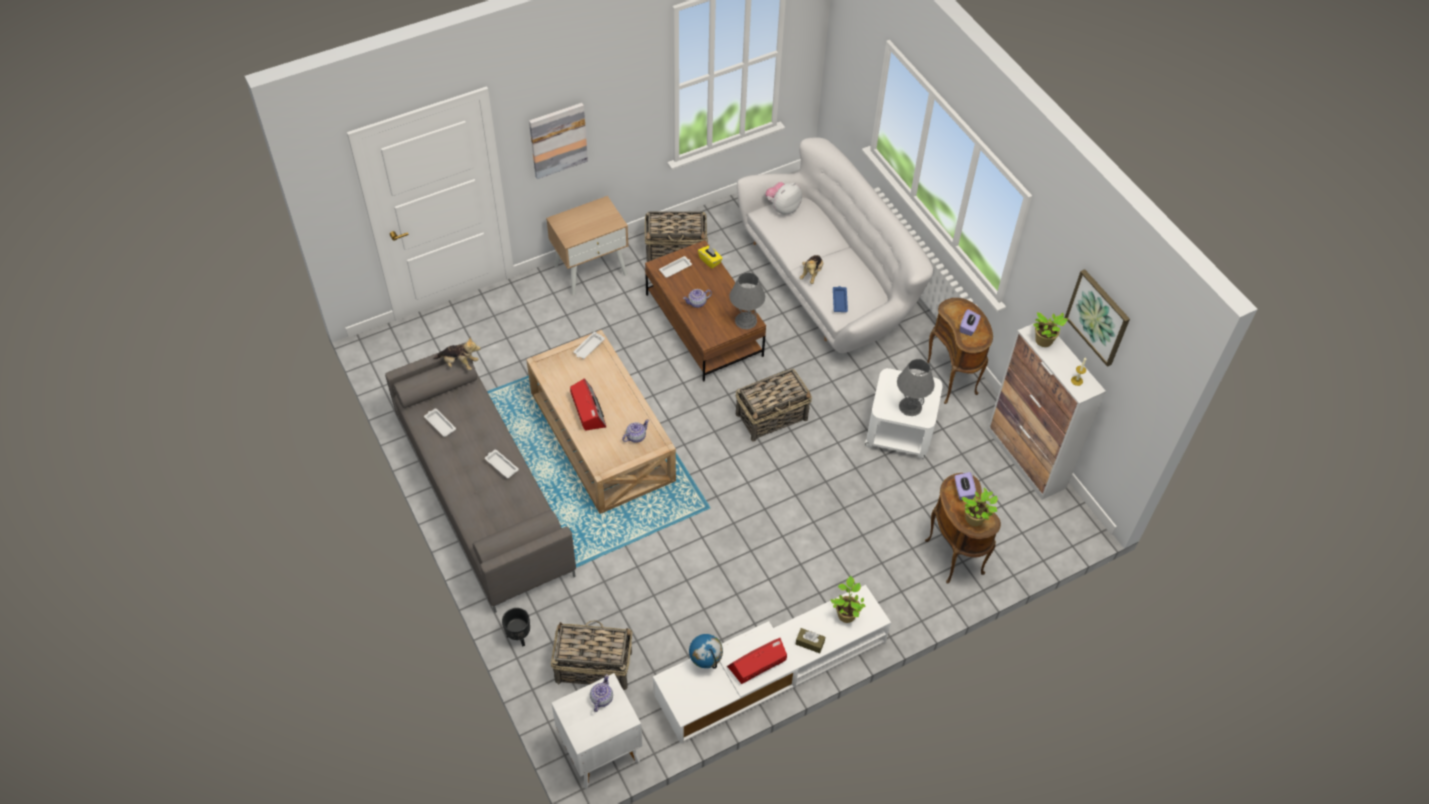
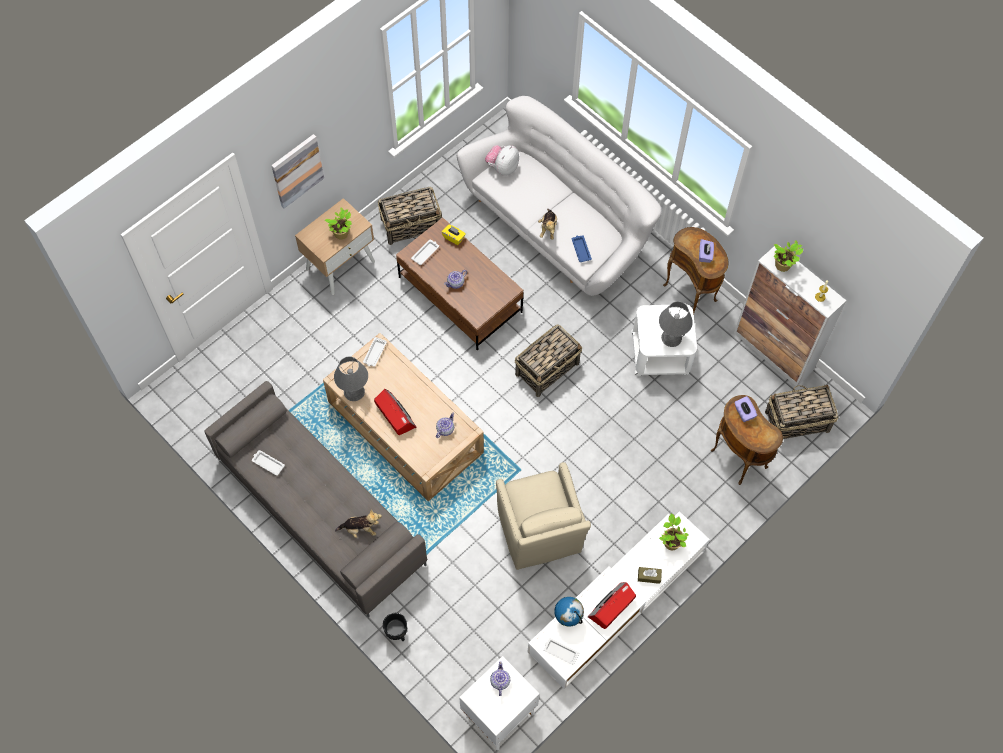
camera: 15 degrees left, 10 degrees up
(459, 363) = (268, 403): plush toy -> plush toy (360, 529)
(501, 465) = (336, 488): white tray -> white tray (560, 651)
(593, 666) = (468, 642): basket -> basket (796, 421)
(708, 576) = (539, 533): none -> beige armchair
(746, 320) = (504, 289): grey table lamp -> grey table lamp (354, 391)
(975, 520) = (761, 437): potted plant -> potted plant (342, 234)
(1098, 317) = (831, 243): picture -> none

